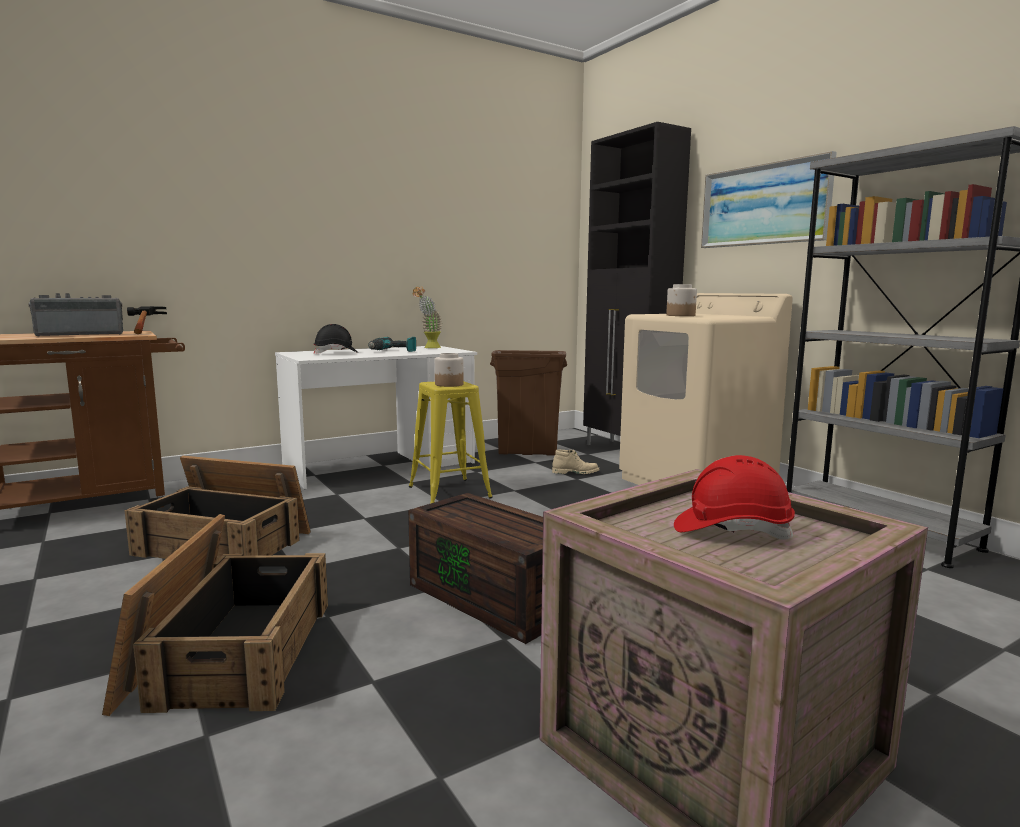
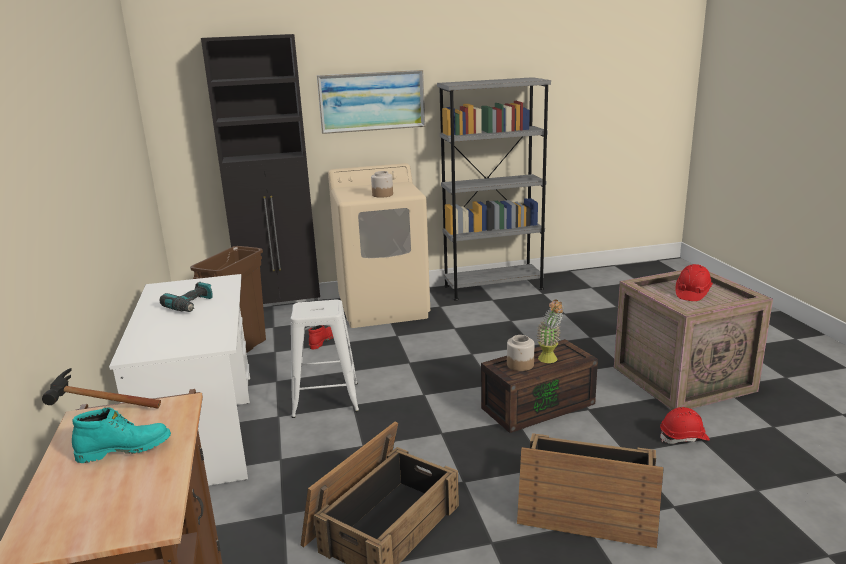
camera: 70 degrees left, 10 degrees up
(80, 334) = (125, 449): radio -> turquoise boot
(336, 353) = (179, 331): black hard hat -> none
(428, 348) = (174, 289): potted plant -> potted plant (550, 361)
(439, 750) = (684, 437): none -> red hard hat
(449, 384) = (320, 308): jar -> jar (520, 364)
(449, 492) = (326, 400): yellow stool -> white stool
(575, 473) = (322, 341): beige boot -> red boot

